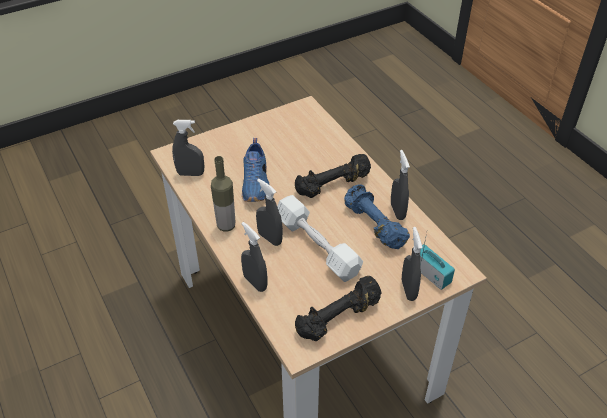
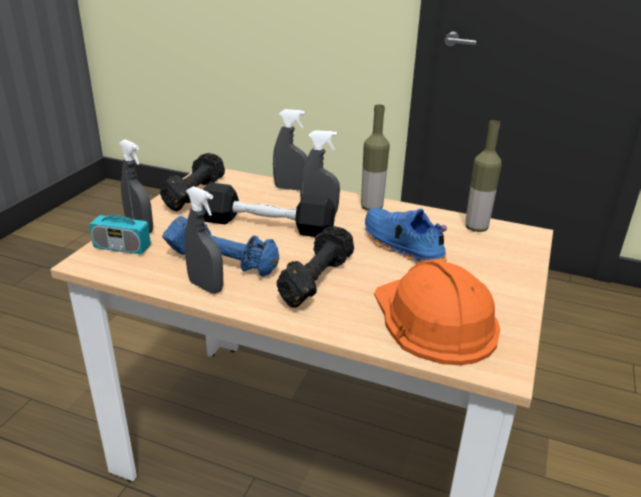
camera: 140 degrees right, 15 degrees down
(190, 173) = (476, 228): grey spray bottle -> bottle
(303, 136) = (433, 319): none -> orange hard hat
(317, 246) = (266, 225): white dumbbell -> black dumbbell

